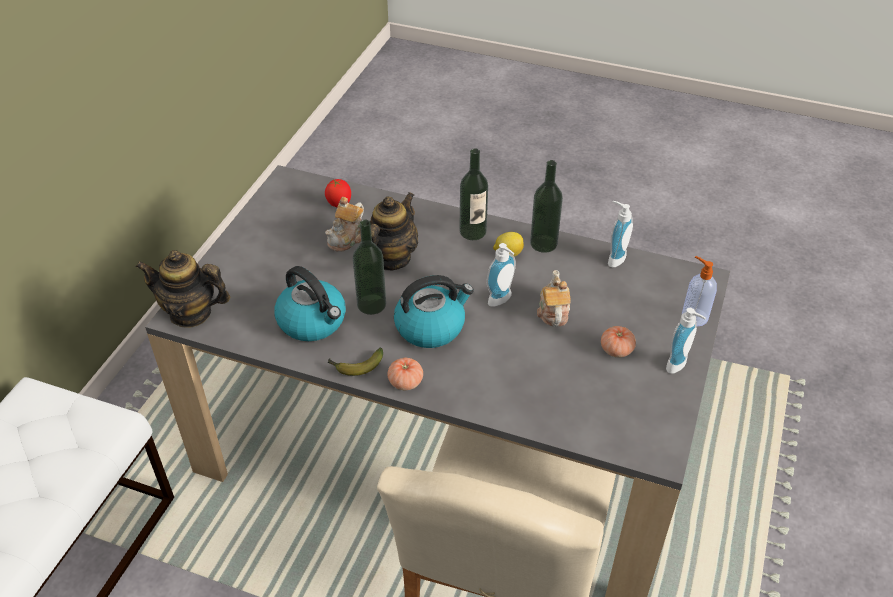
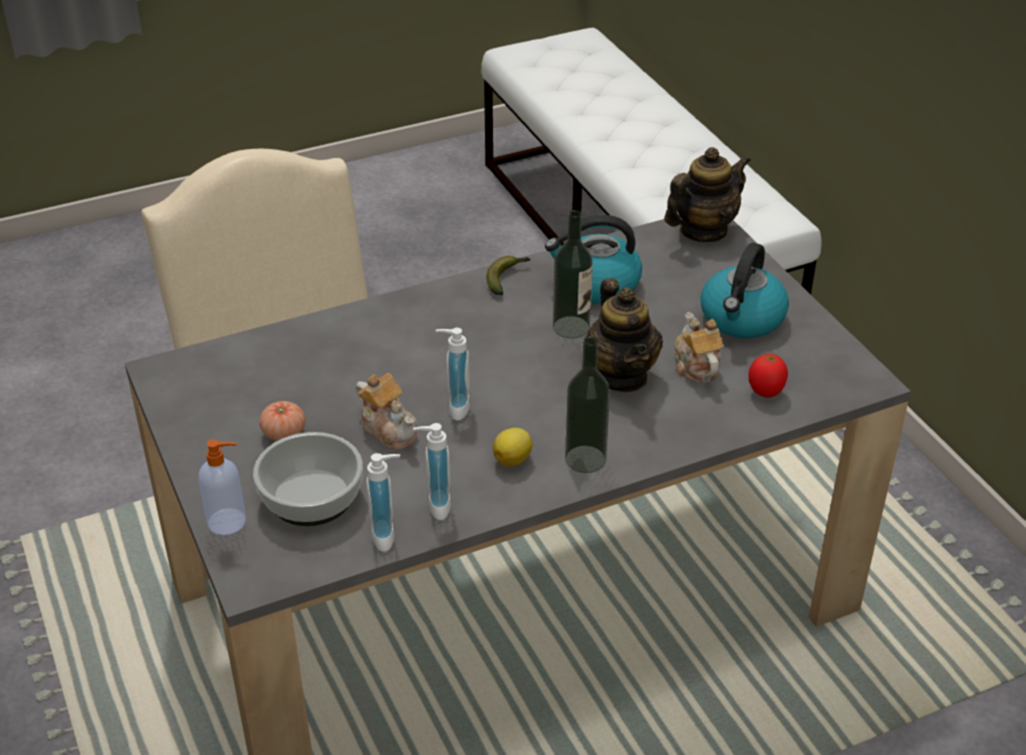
camera: 135 degrees right, 5 degrees down
(405, 382) = (448, 293): tomato -> none
(431, 326) = (489, 343): kettle -> kettle (742, 319)
(543, 243) = (489, 498): bottle -> none
(635, 302) = (310, 496): none -> bowl
(679, 365) = (203, 458): soap dispenser -> soap dispenser (434, 505)

